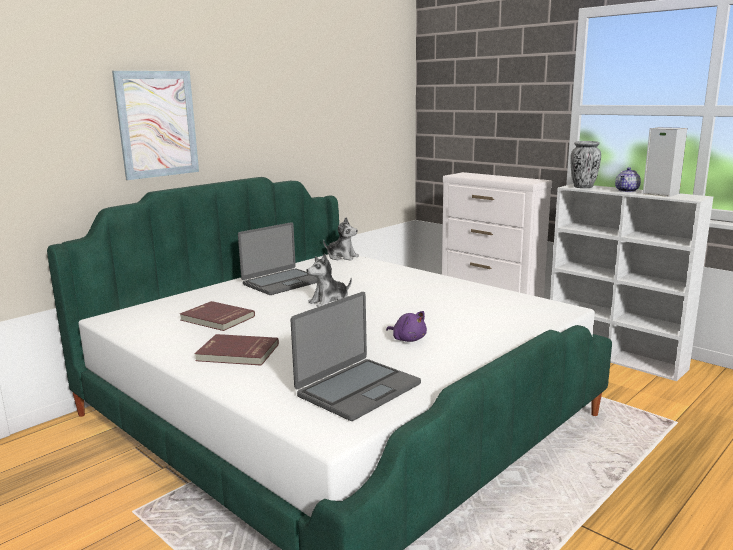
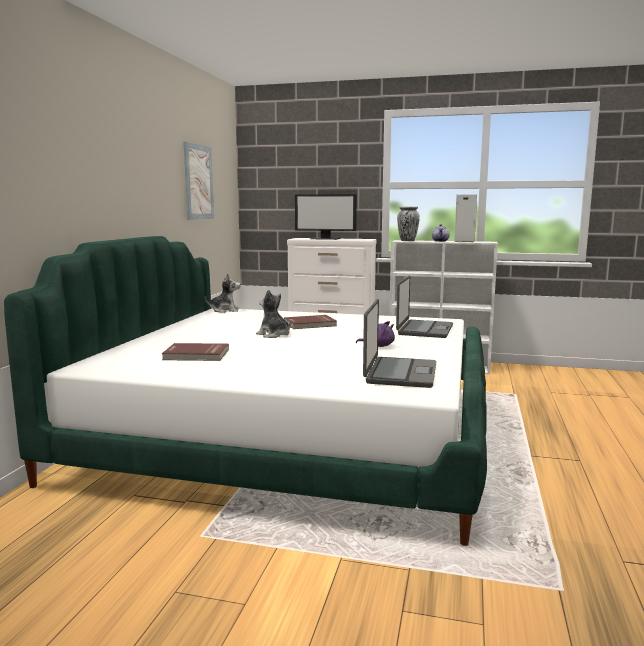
camera: 30 degrees left, 5 degrees down
(157, 124) = (82, 176): picture -> picture (198, 182)
(237, 353) = (263, 370): red book -> red book (310, 324)
(282, 282) = (206, 329): laptop -> laptop (424, 330)
(329, 302) = (274, 335): plush toy -> plush toy turned 105 degrees clockwise
(488, 177) = (325, 238): none -> monitor

